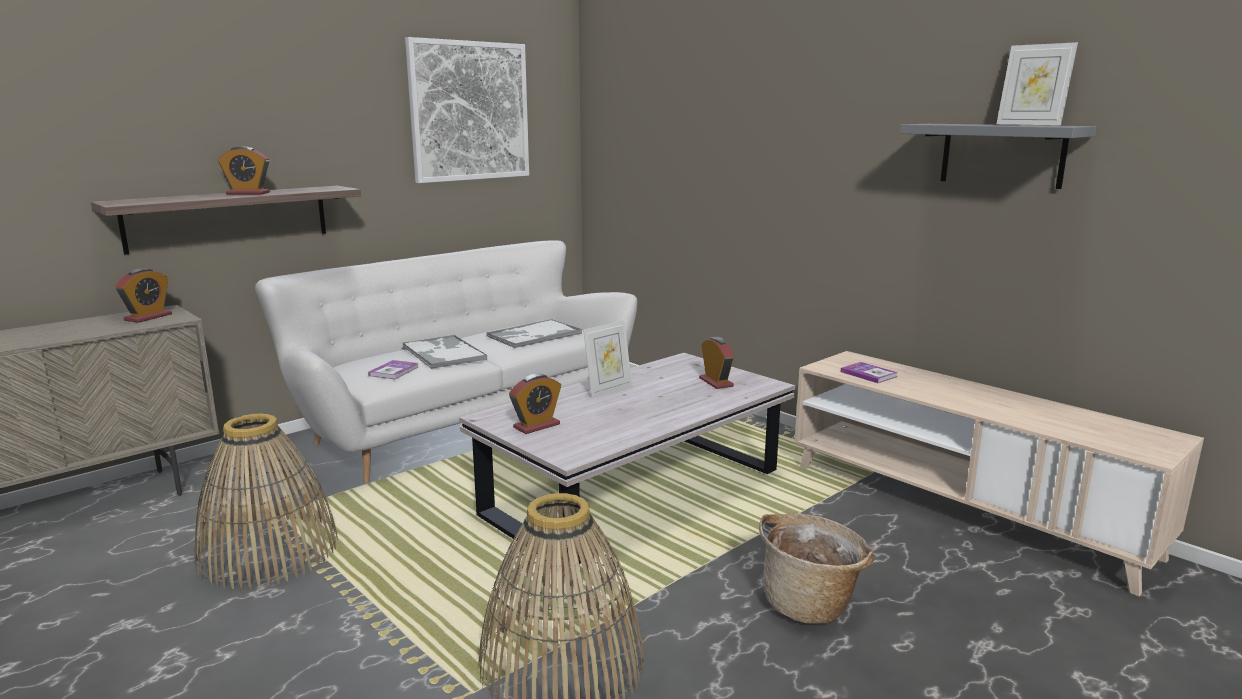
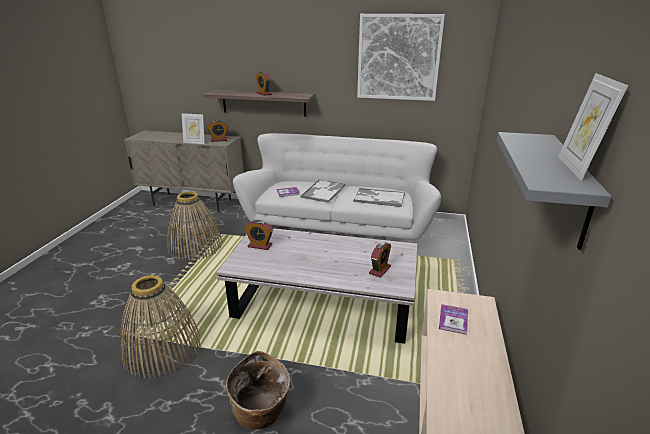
camera: 55 degrees right, 10 degrees up
(608, 390) = (326, 244): picture frame -> picture frame (195, 142)

